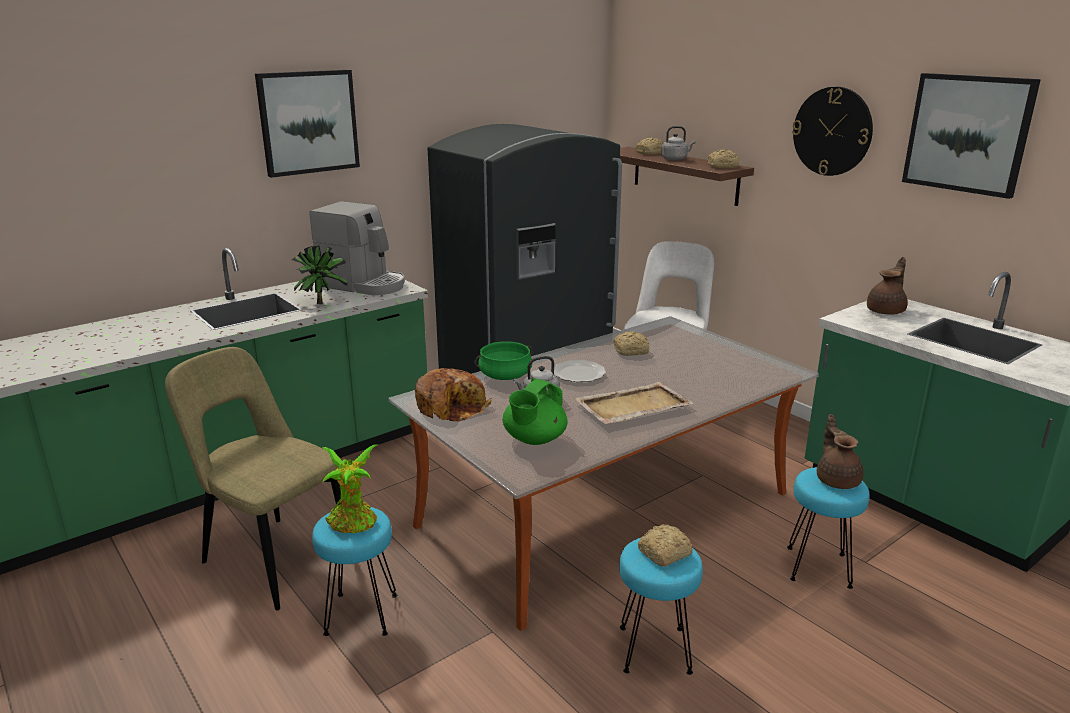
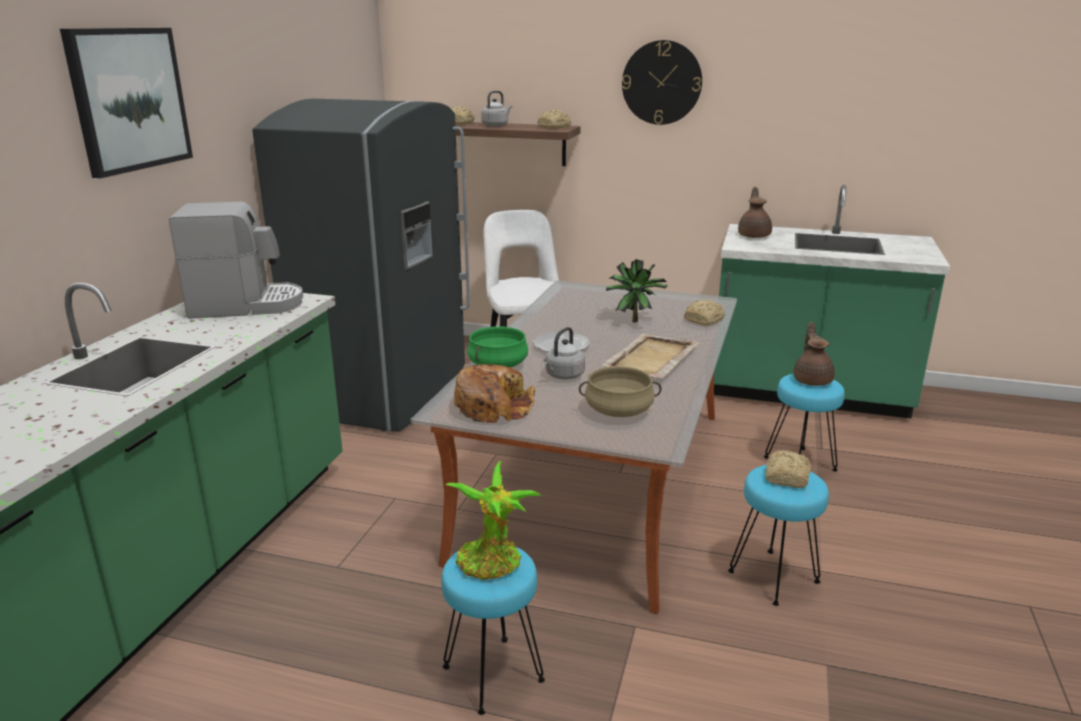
camera: 35 degrees left, 0 degrees up
(273, 558) = (318, 667): beige chair -> none
(322, 302) = (227, 333): potted plant -> potted plant (633, 320)
(534, 439) = (618, 411): green teapot -> beige cooking pot
(632, 351) = (574, 315): bread -> bread (704, 320)
(837, 479) = (812, 380): brown teapot -> brown teapot turned 45 degrees clockwise
(968, 133) = (790, 73): picture -> none

